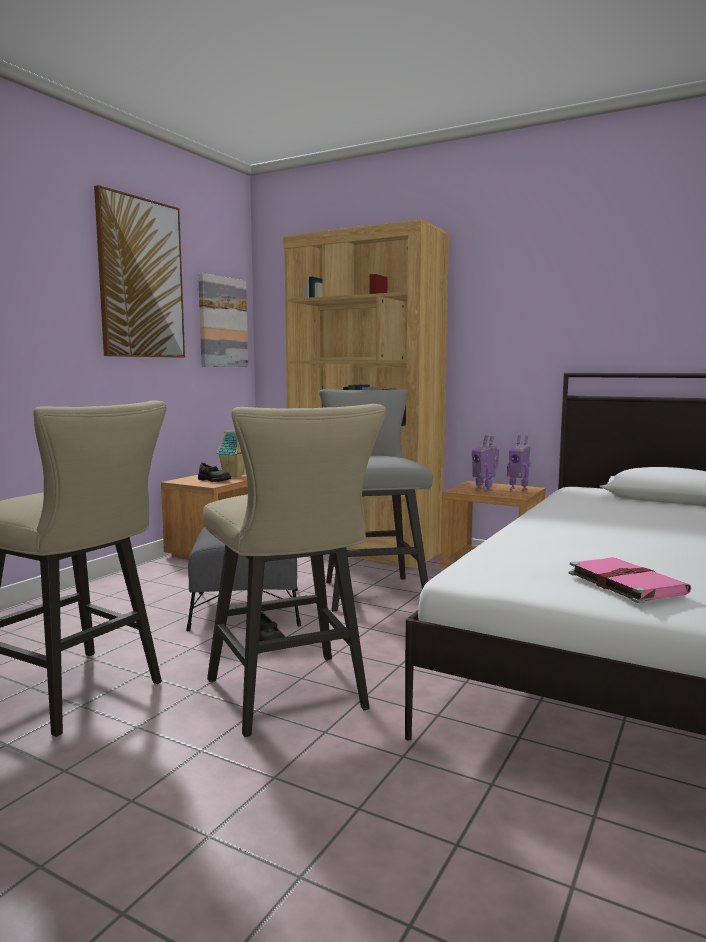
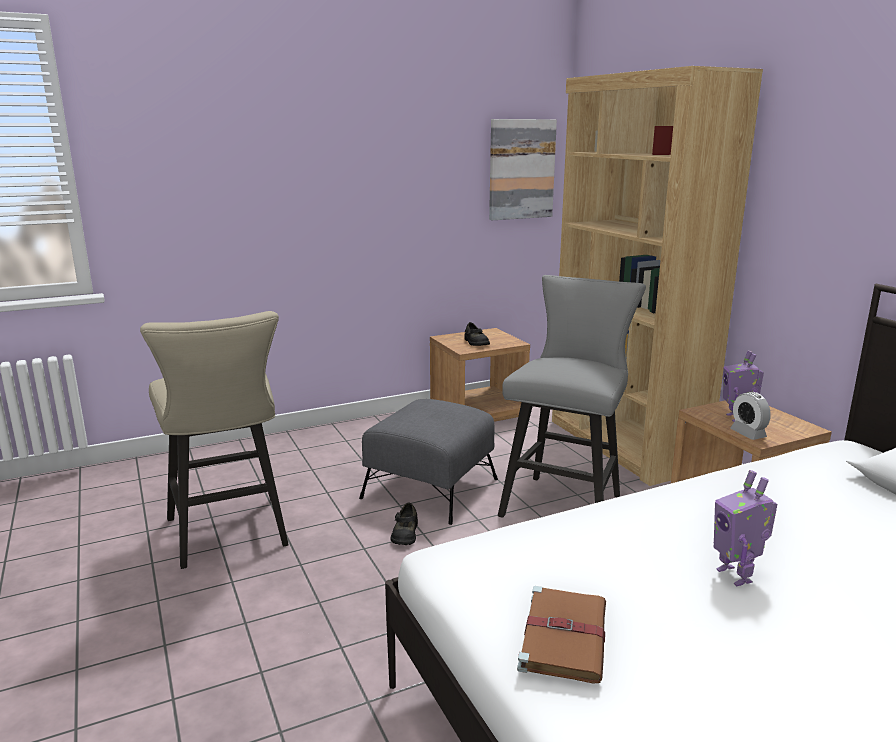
camera: 35 degrees right, 10 degrees up
(141, 279) = (416, 135): picture -> none
(234, 475) = (504, 337): toy house -> none
(292, 699) = (355, 602): beige stool -> none
(505, 495) = (748, 433): none -> alarm clock
(518, 489) = (785, 426): toy robot -> toy robot (736, 575)
(624, 582) = (563, 635): pink book -> brown book

